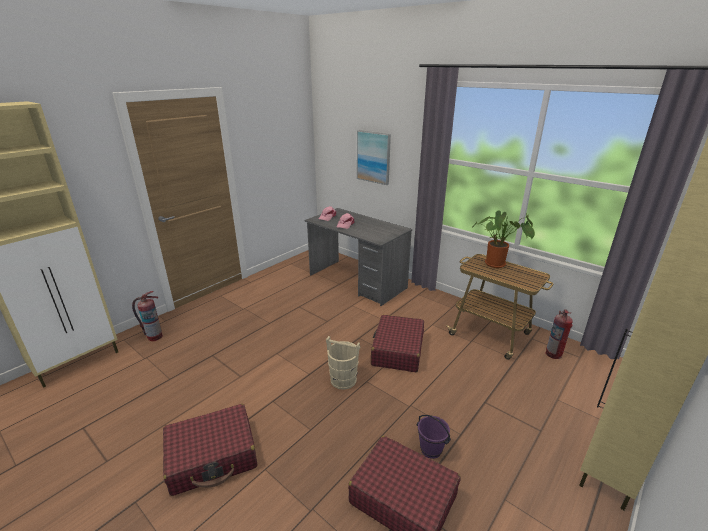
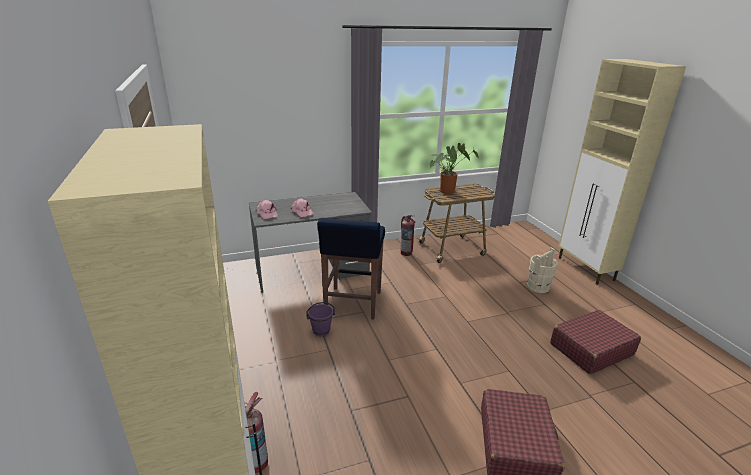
camera: 60 degrees left, 0 degrees up
(333, 313) = (352, 303): none -> blue stool
(343, 380) = (458, 332): beige bucket -> beige bucket (538, 287)
(373, 157) = (282, 130): picture -> none
(397, 350) = (439, 292): red suitcase -> none
(430, 450) = (553, 321): purple bucket -> purple bucket (321, 331)
(554, 354) = (489, 239): fire extinguisher -> fire extinguisher (406, 253)

